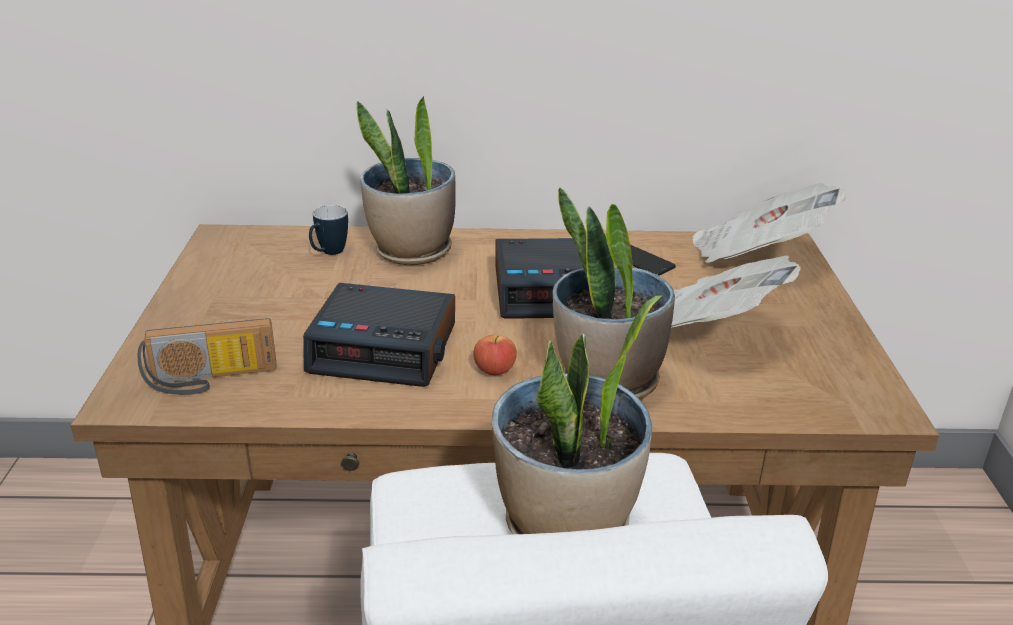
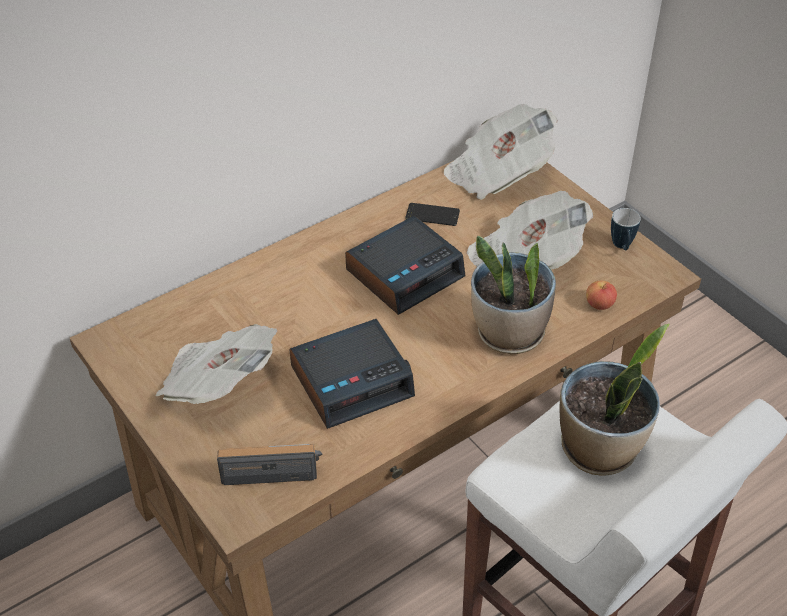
camera: 35 degrees left, 15 degrees up
(210, 380) = (273, 469): radio -> radio turned 135 degrees counterclockwise
(262, 299) = (219, 384): none -> newspaper
(328, 253) = (212, 316): mug -> mug (622, 247)
(411, 252) = (271, 284): potted plant -> none
(494, 370) = (437, 361): apple -> apple (599, 304)

